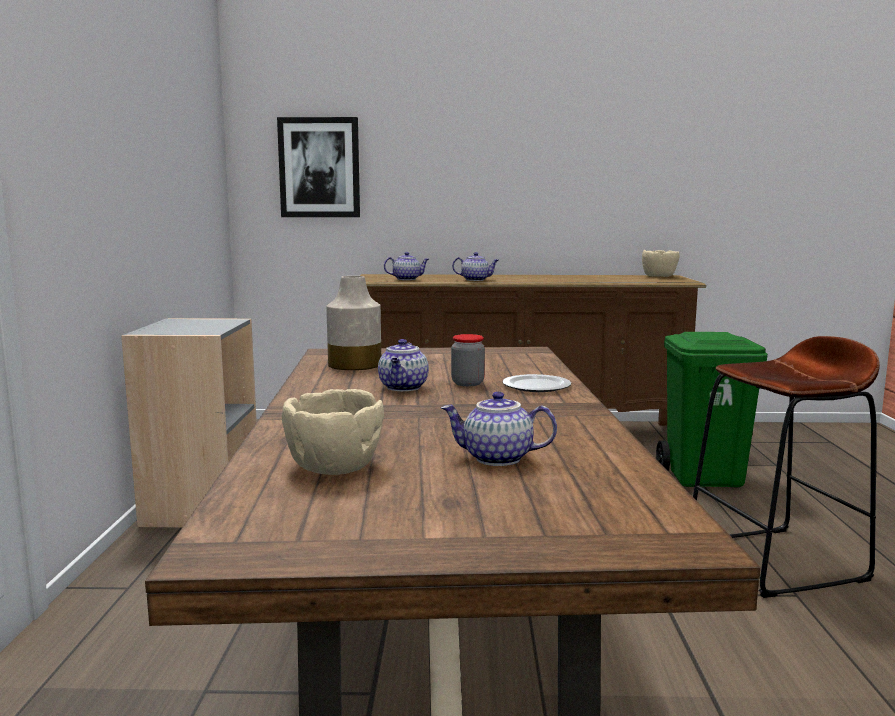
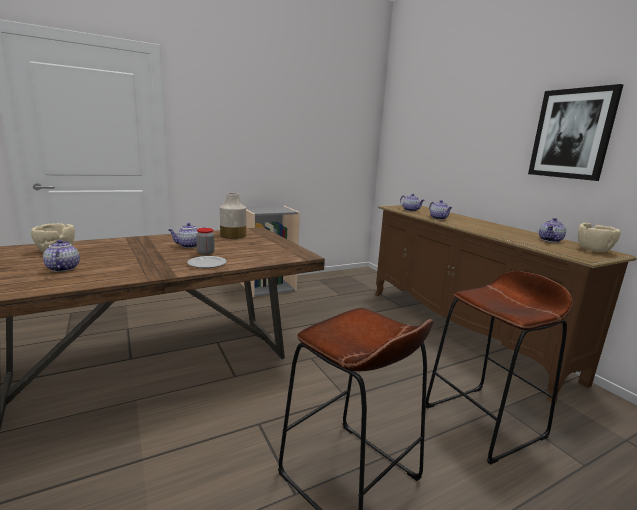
camera: 60 degrees right, 5 degrees up
(319, 168) = (411, 140): picture -> picture (572, 134)
(617, 277) = (550, 240): none -> teapot
(704, 478) = (484, 421): green trash can -> brown stool

